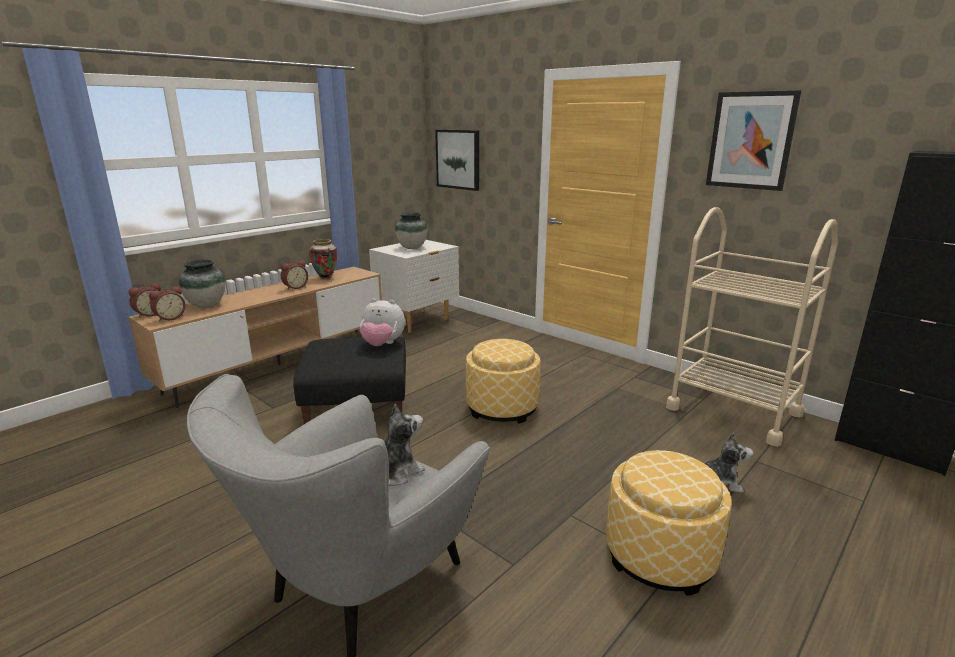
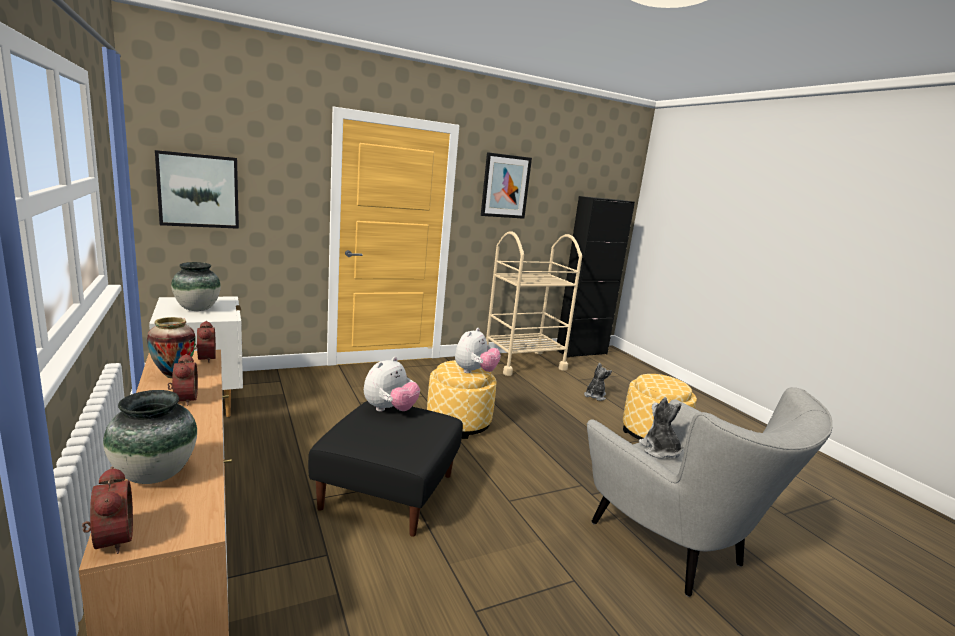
camera: 70 degrees left, 5 degrees down
(170, 318) = (178, 515): alarm clock -> alarm clock (204, 358)
(499, 353) = (475, 372): none -> plush toy

